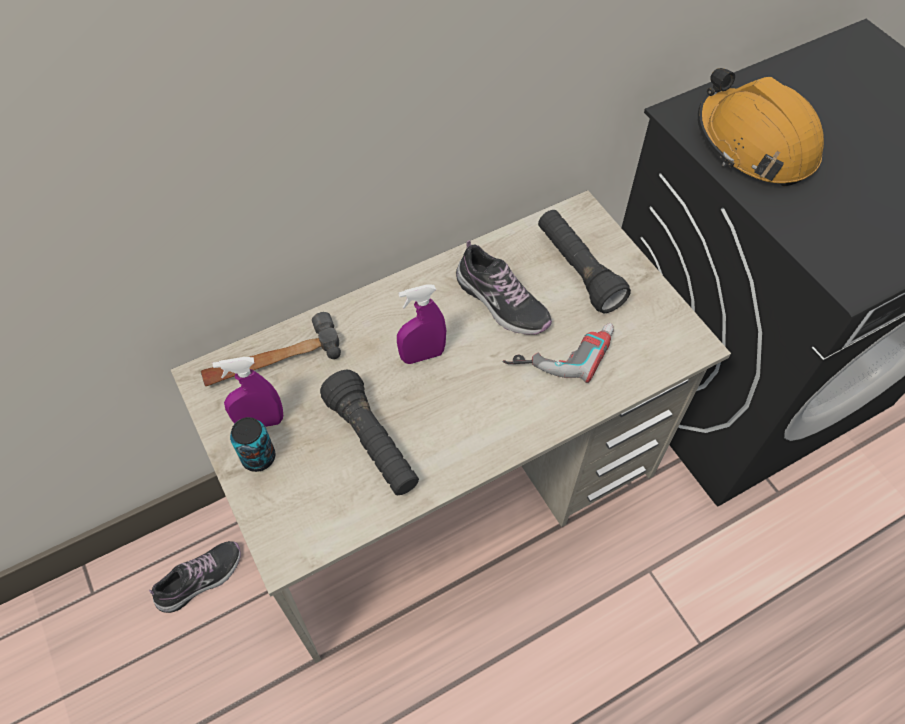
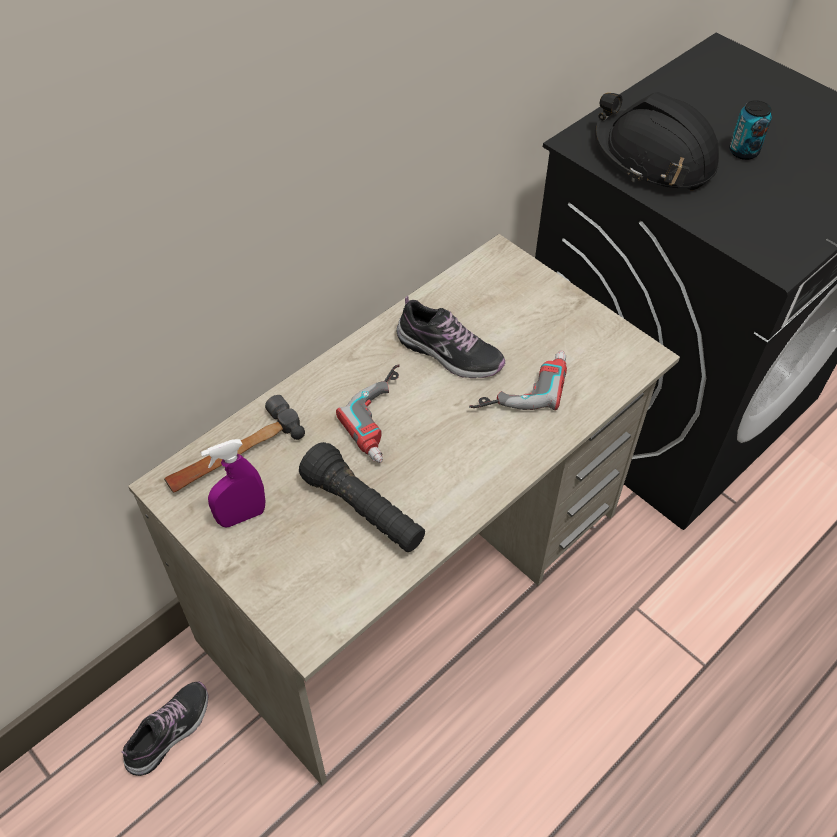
camera: 15 degrees left, 5 degrees down
(258, 457) = (251, 550): can -> can (743, 151)
(422, 355) = (387, 418): purple spray bottle -> power drill
(577, 270) = (513, 309): black flashlight -> none
(754, 144) = (653, 158): orange hard hat -> black hard hat

